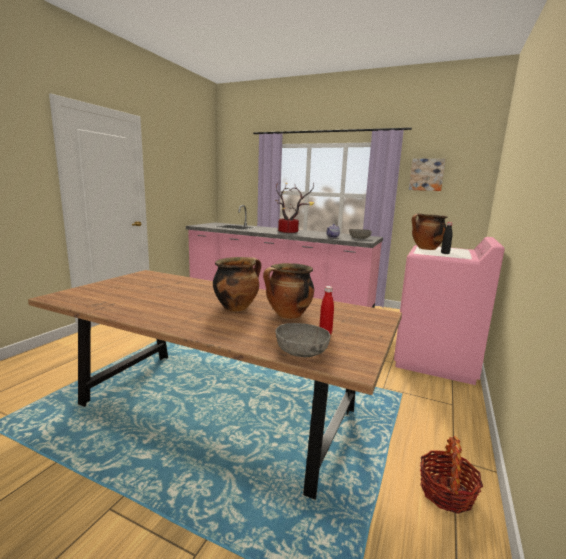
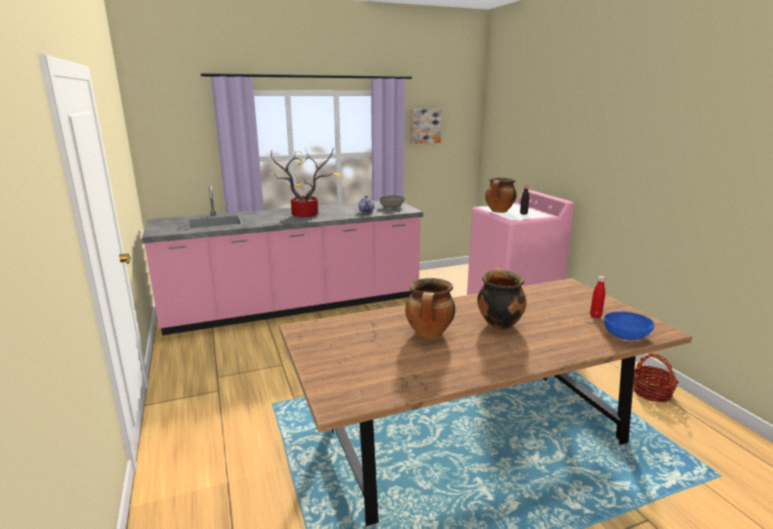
camera: 45 degrees left, 5 degrees up
(288, 315) = (542, 313): cooking pot -> cooking pot (429, 334)
(302, 352) = (626, 335): grey bowl -> blue bowl

